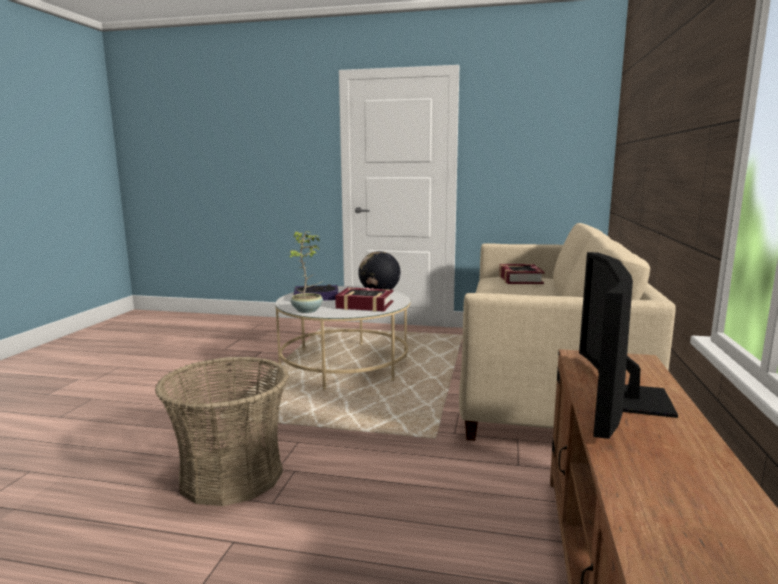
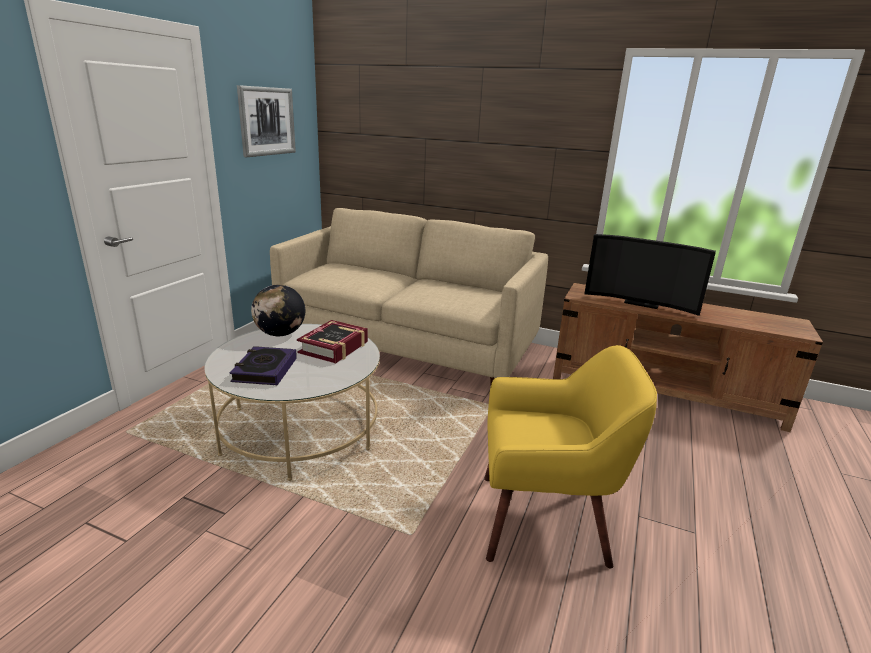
camera: 80 degrees left, 10 degrees up
(231, 475) = (545, 520): basket -> yellow armchair
(308, 310) = (331, 379): potted plant -> none
(520, 279) = (337, 271): book -> none
(528, 135) = (267, 121): none -> picture

